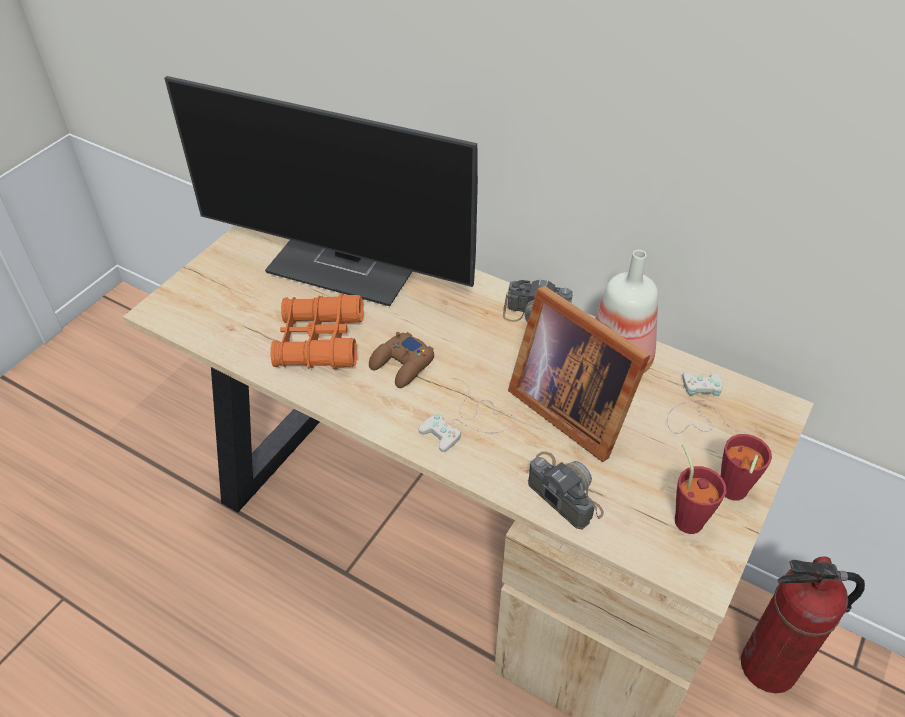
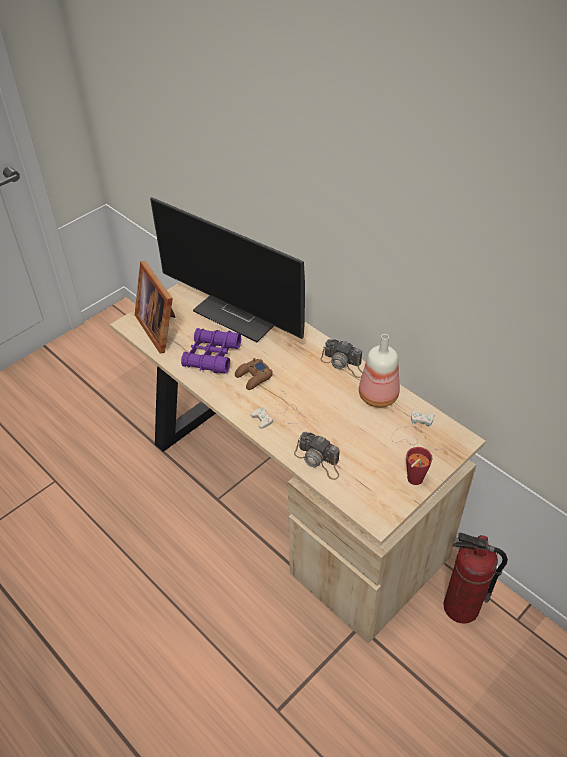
camera: 15 degrees right, 0 degrees up
(319, 341) = (212, 356): orange binoculars -> purple binoculars
(562, 489) = (318, 460): camera -> camera turned 150 degrees clockwise
(570, 406) = (340, 417): picture frame -> picture frame (161, 327)
(686, 515) = (382, 487): red cup -> none

